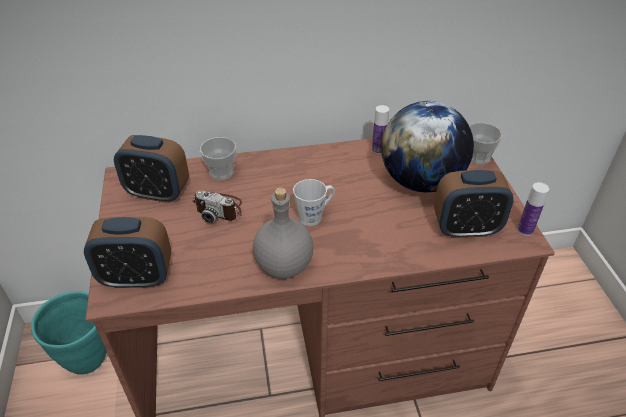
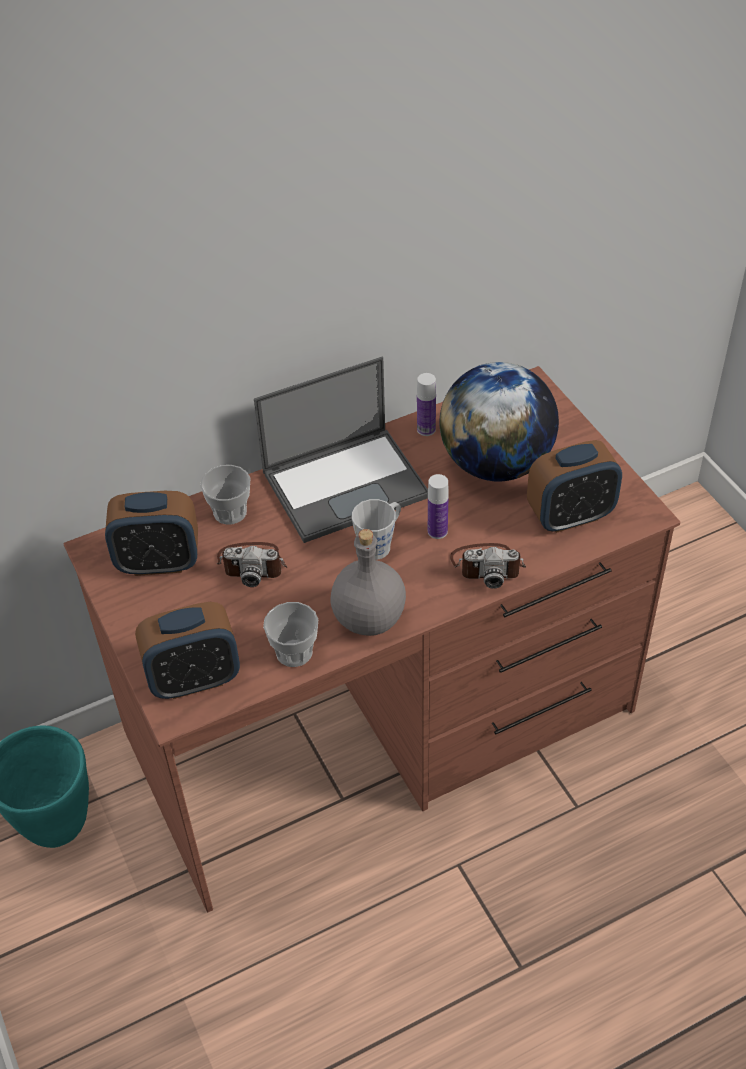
camera: 15 degrees left, 5 degrees up
(309, 171) = (347, 483): none -> laptop
(389, 249) = (487, 565): none -> camera
(478, 157) = (558, 411): cup -> cup (294, 652)
(525, 230) = (640, 500): bottle -> bottle (437, 531)

